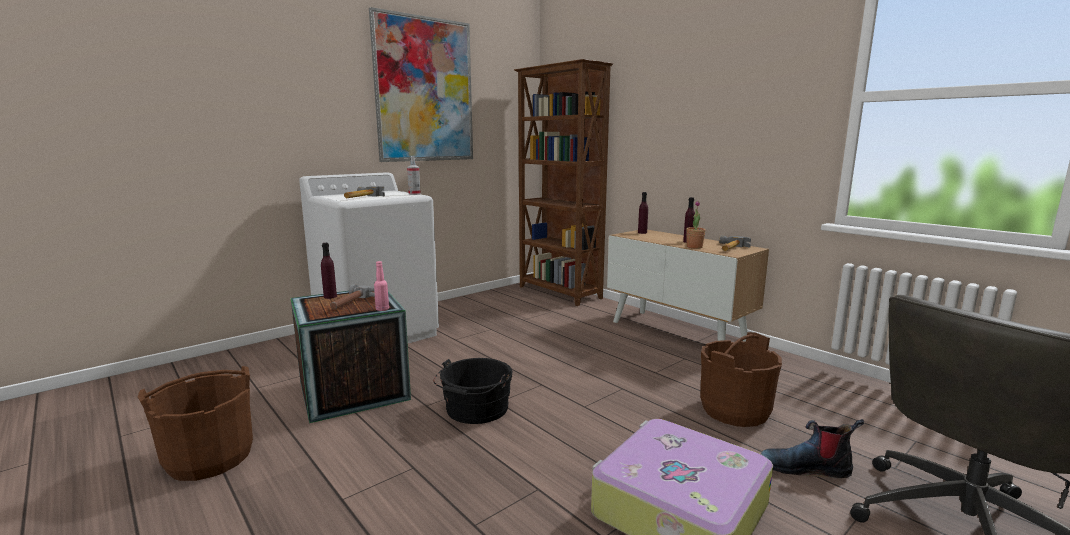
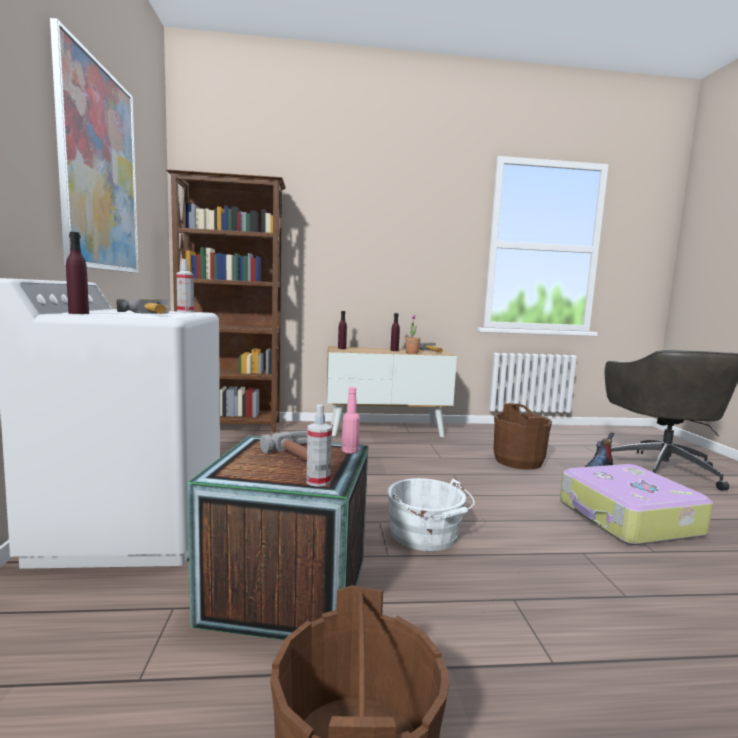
camera: 55 degrees left, 5 degrees down
(316, 316) = (318, 481): none -> spray bottle
(330, 296) = (239, 462): purple bottle -> purple bottle (78, 313)
(475, 410) = (426, 535): black bucket -> white bucket

